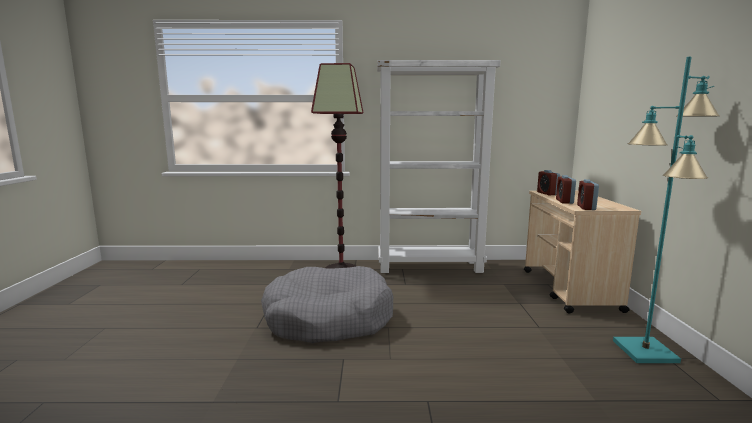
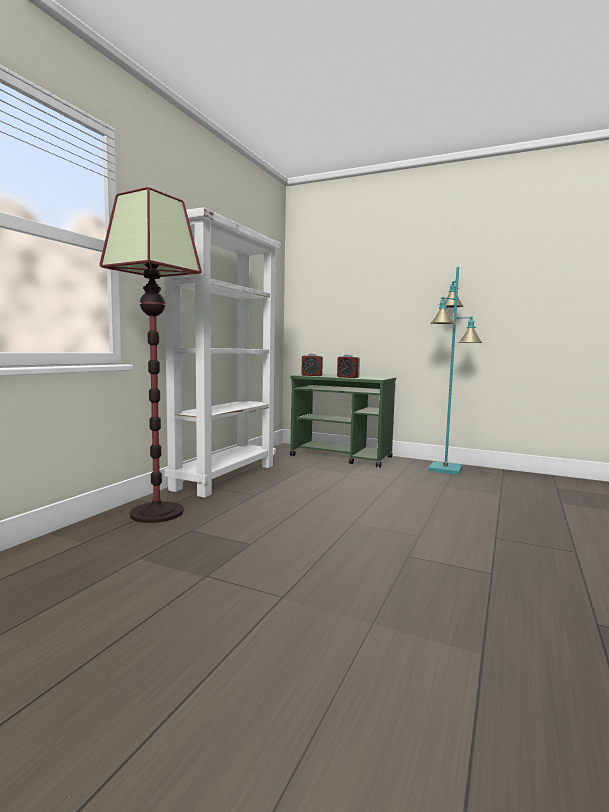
camera: 65 degrees left, 5 degrees down
(328, 319) = (303, 546): grey dog bed -> none
(570, 290) = (342, 457): beige cart -> green cart
(586, 207) = (375, 378): alarm clock -> none

